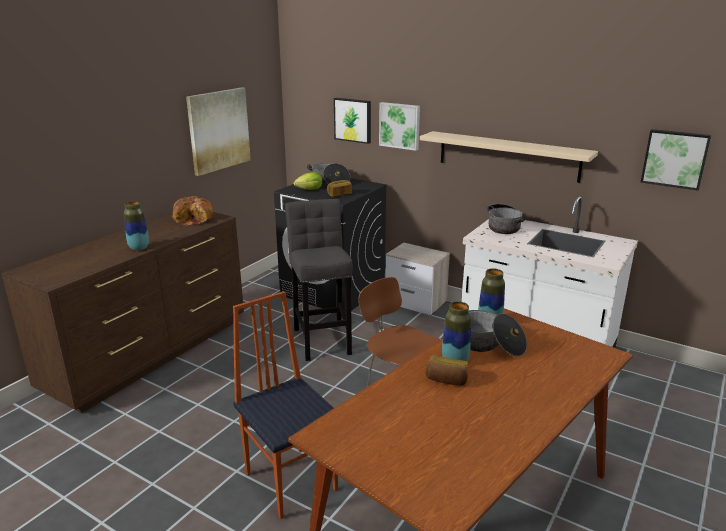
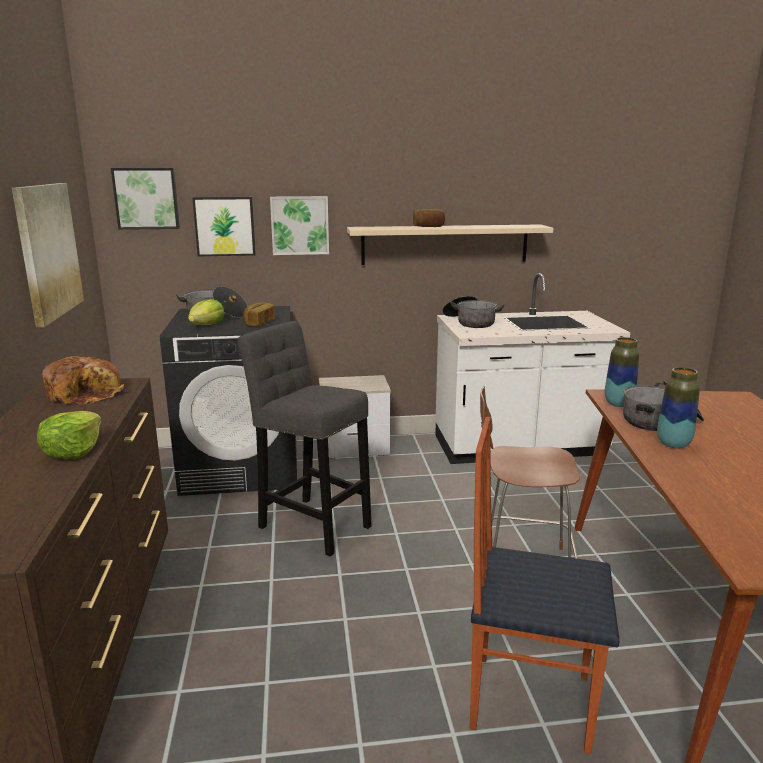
camera: 40 degrees left, 5 degrees down
(139, 248) = (73, 451): vase -> lettuce
(446, 380) = (707, 462): bread -> bread (428, 227)
(675, 158) = (611, 222): picture -> picture (146, 198)

